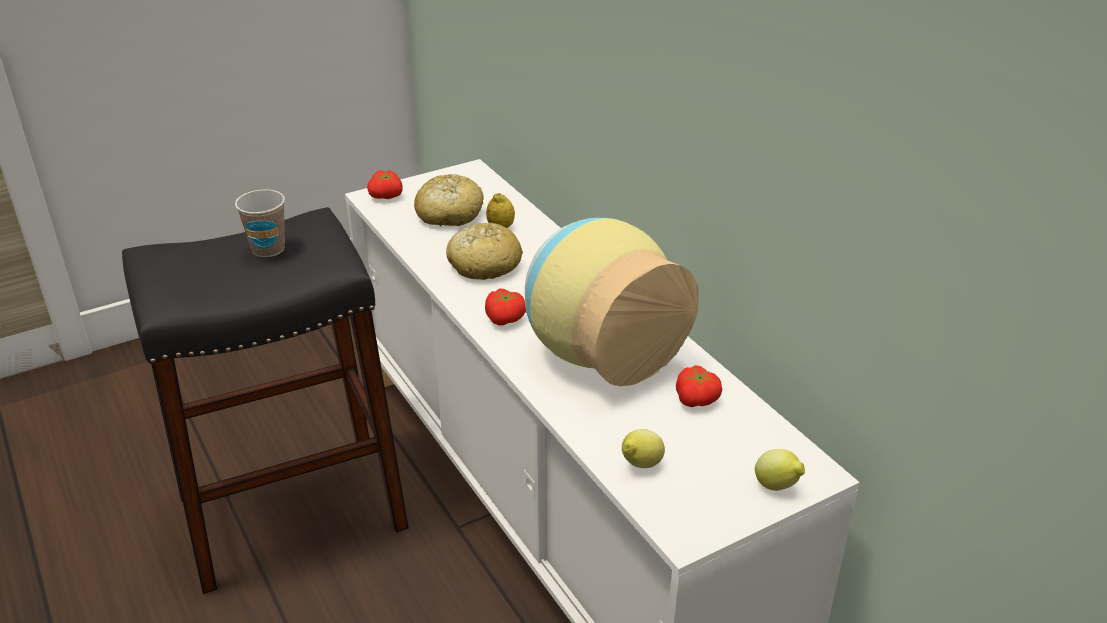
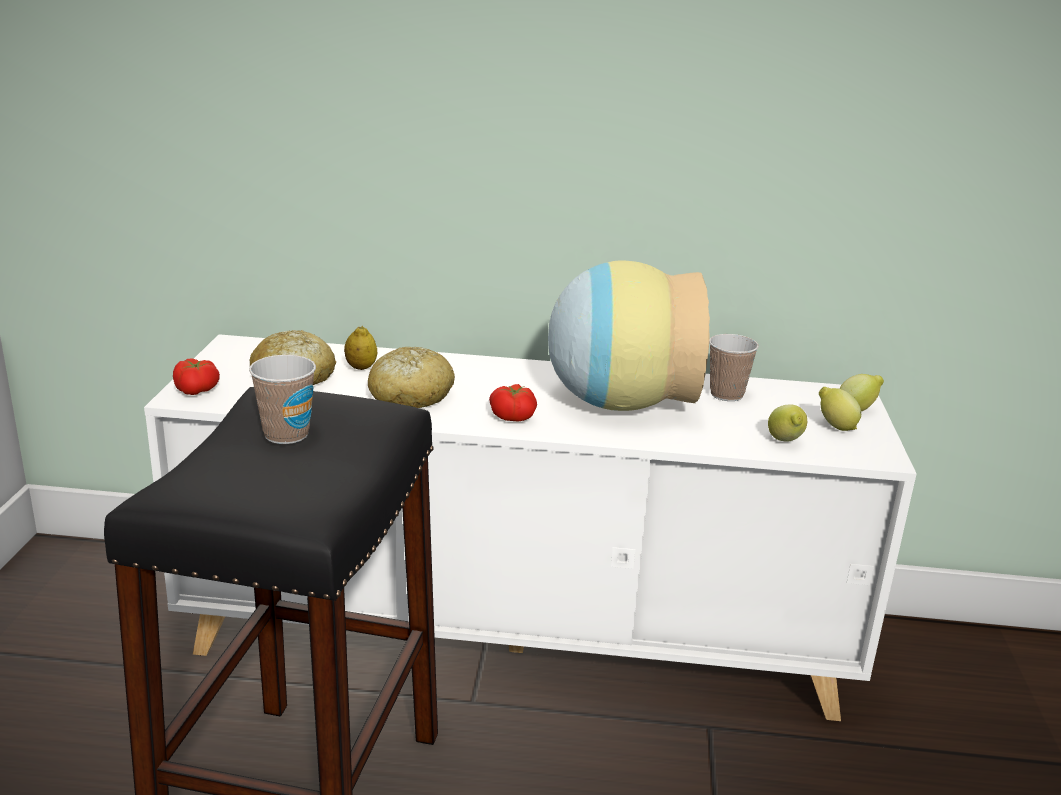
camera: 55 degrees left, 10 degrees down
(697, 399) = (726, 394): tomato -> cup
(716, 485) = (835, 426): none -> lemon

